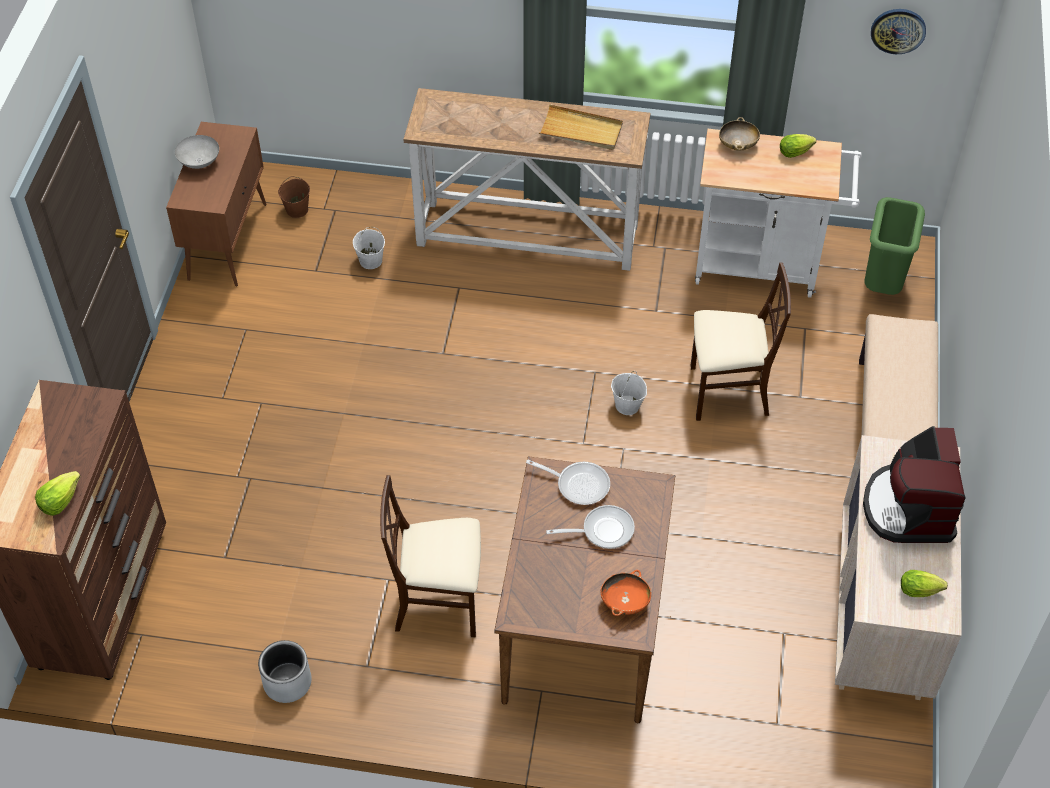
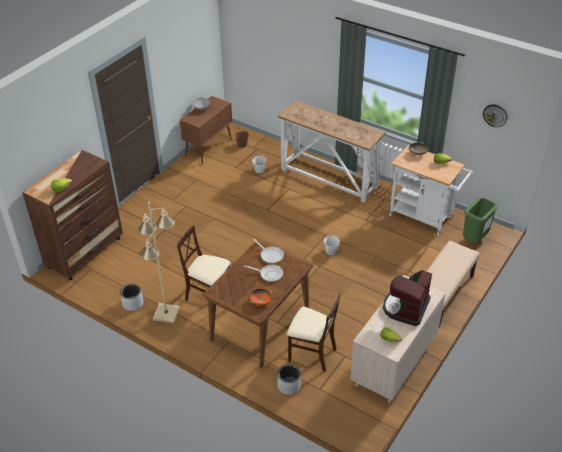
camera: 25 degrees right, 10 degrees down
(375, 678) = (166, 314): none -> beige floor lamp
(581, 131) = (352, 131): beige tray -> none
(716, 742) = (288, 386): none -> grey planter
(727, 392) = (377, 259): beige chair -> beige chair (312, 354)

